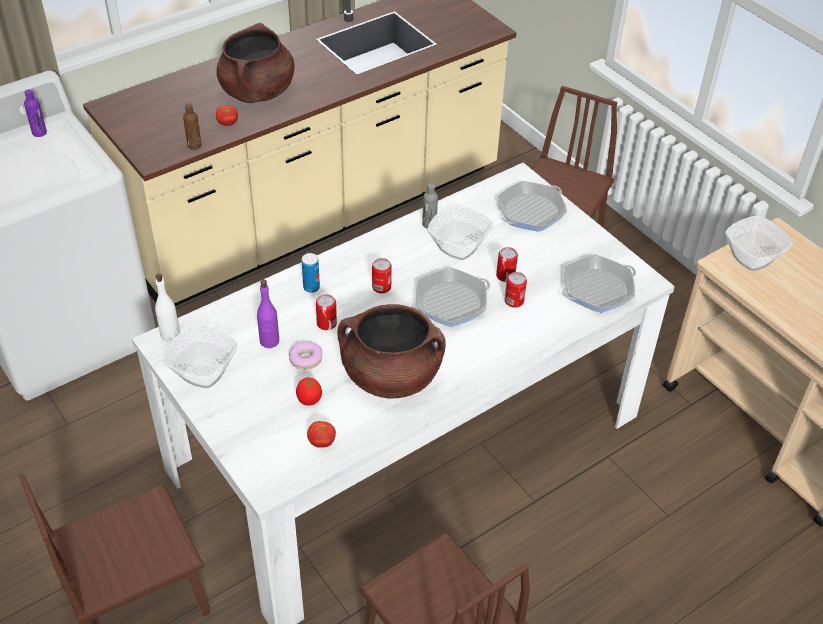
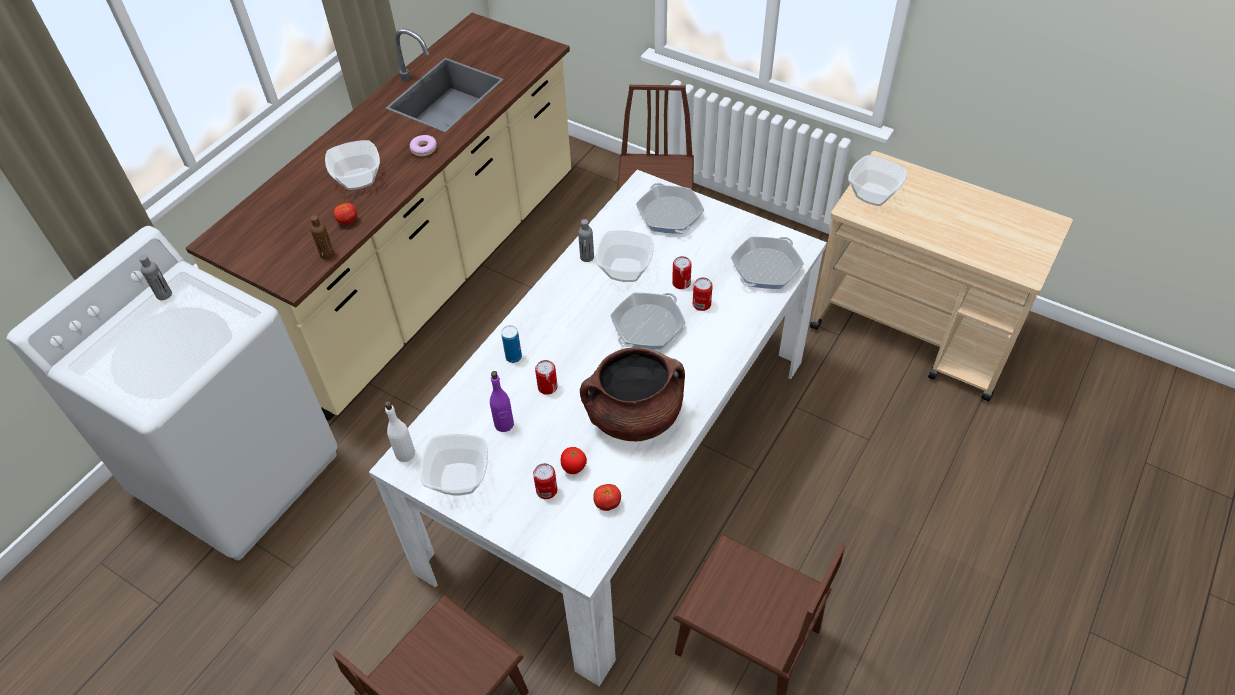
camera: 20 degrees left, 5 degrees up
(39, 133) = (164, 295): purple bottle -> grey bottle
(257, 92) = (359, 179): brown cooking pot -> bowl
(306, 359) = (548, 429): donut -> donut (424, 149)
(381, 287) = (577, 333): can -> can (546, 490)
(530, 211) = (669, 214): frying pan -> frying pan turned 135 degrees clockwise

